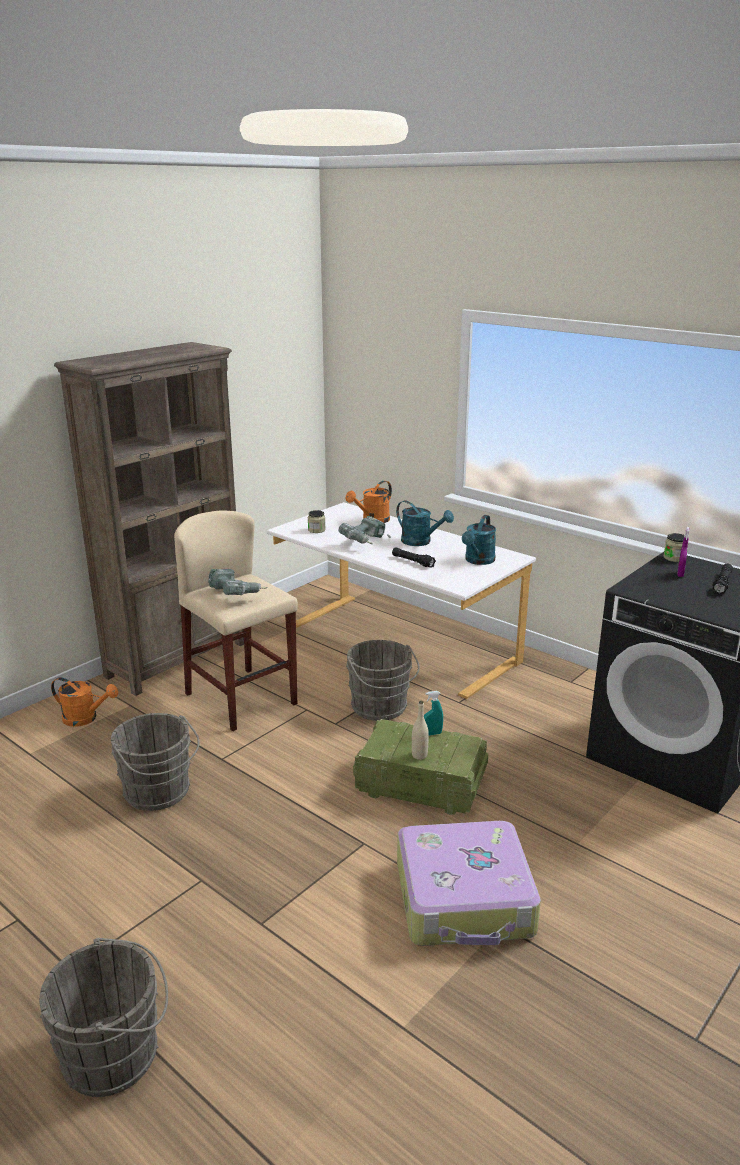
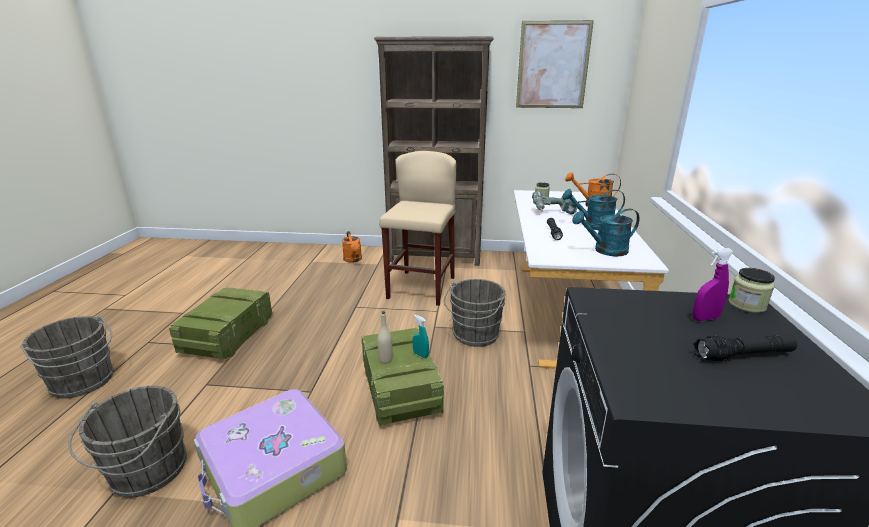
camera: 55 degrees right, 0 degrees up
(157, 882) = (229, 335): none -> crate
(159, 793) = (307, 303): grey bucket -> grey bucket (145, 473)
(236, 594) = (413, 208): power drill -> none
(254, 364) = (553, 65): none -> picture
(421, 542) = (593, 226): turquoise watering can -> turquoise watering can turned 90 degrees clockwise

